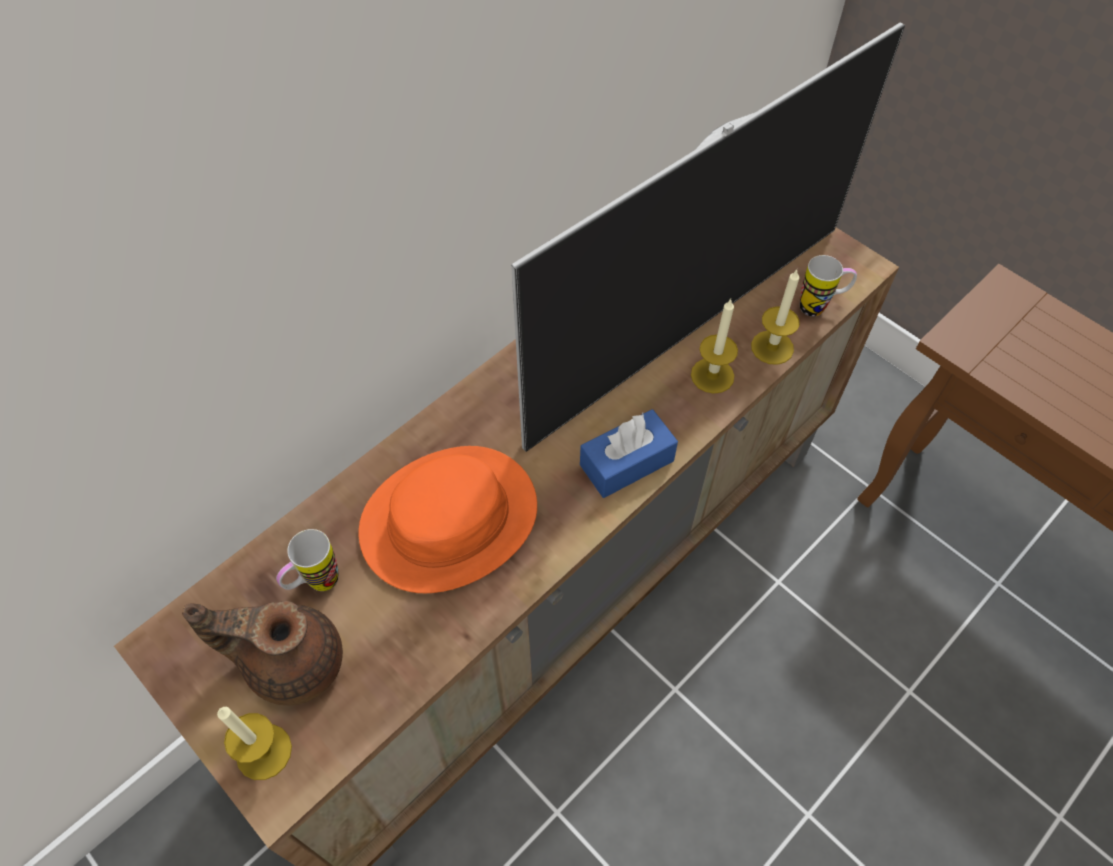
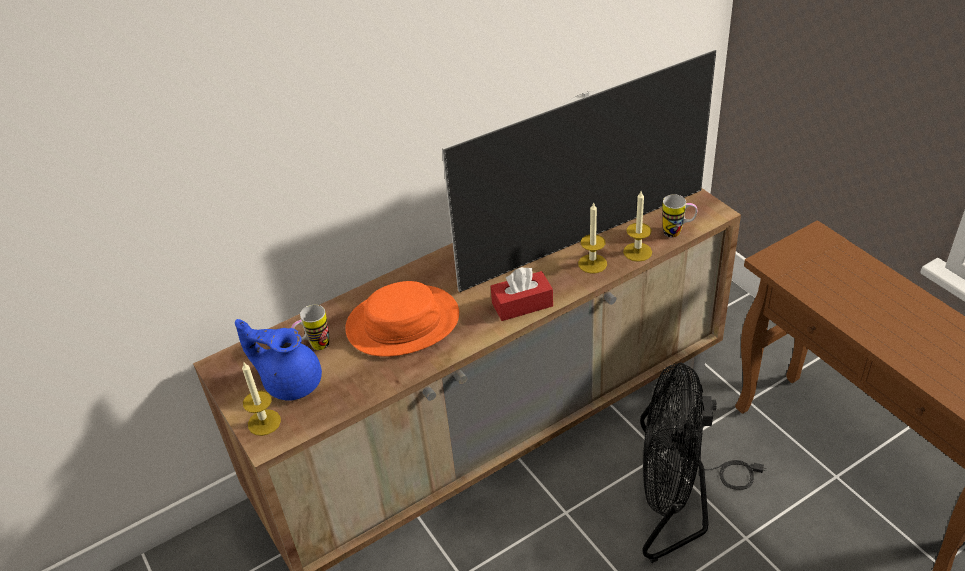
camera: 15 degrees right, 15 degrees down
(291, 661) = (291, 381): brown teapot -> blue teapot
(626, 463) = (522, 304): blue tissue box -> red tissue box
(816, 636) = (681, 492): none -> black fan

